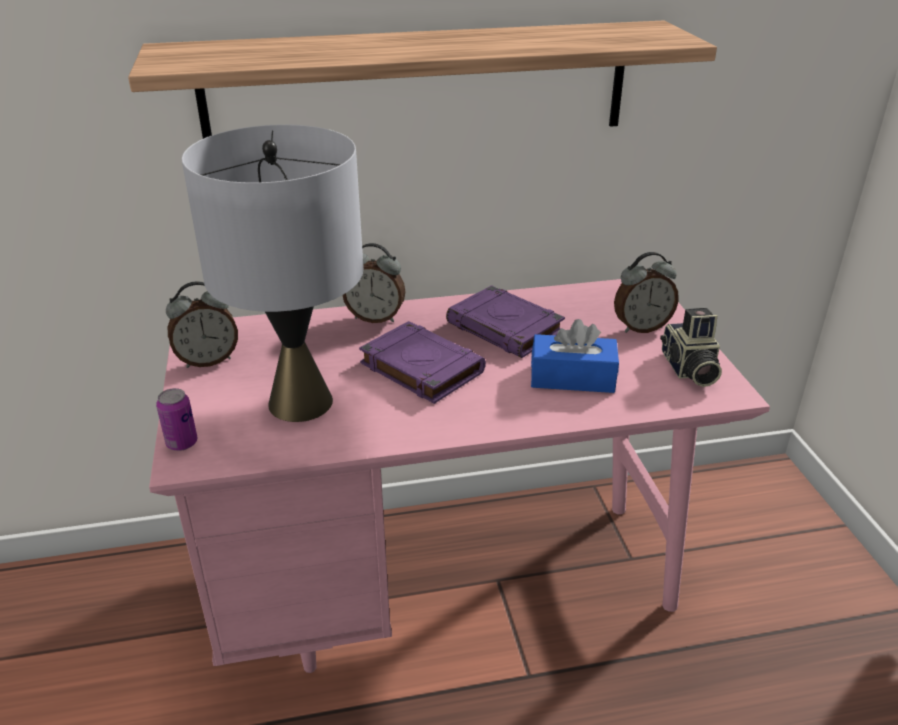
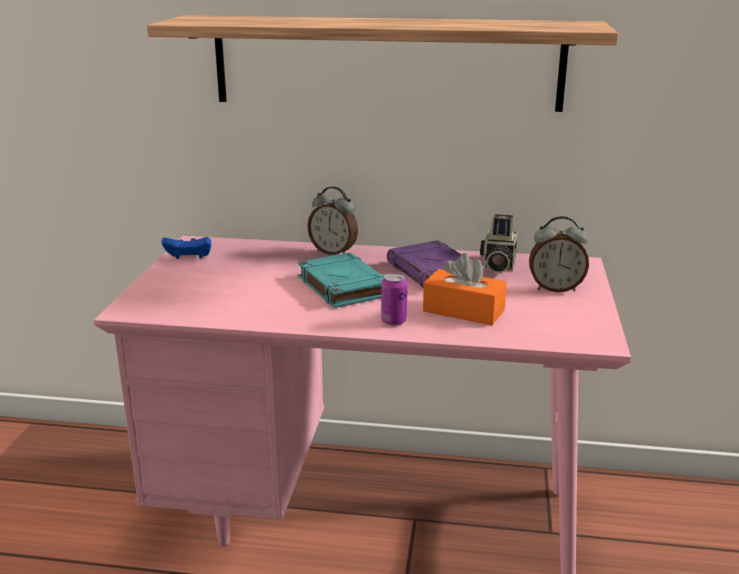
camera: 20 degrees right, 10 degrees down
(182, 443) = (133, 300): can -> can (393, 321)
(208, 360) = (189, 259): alarm clock -> blue game controller
(301, 402) = (235, 292): grey table lamp -> none
(420, 367) = (343, 286): purple book -> turquoise book
(572, 378) = (463, 311): blue tissue box -> orange tissue box
(688, 369) = (574, 321): camera -> camera (497, 265)

